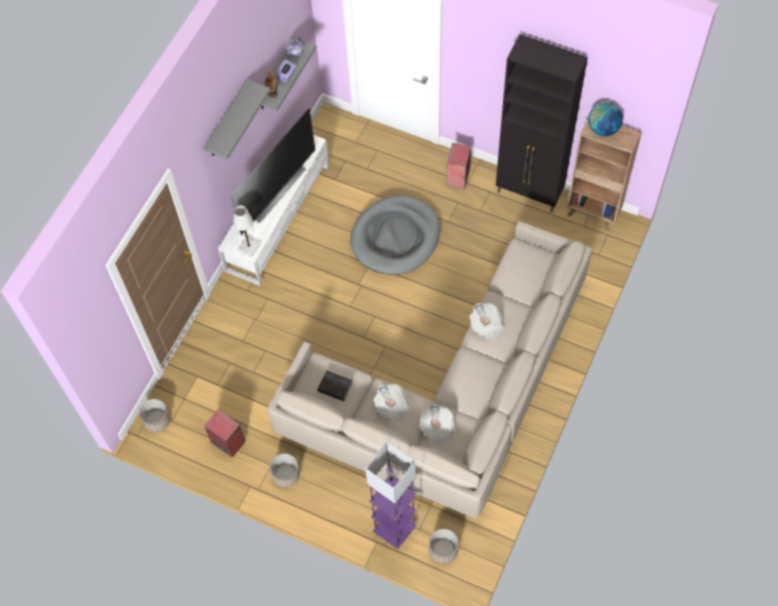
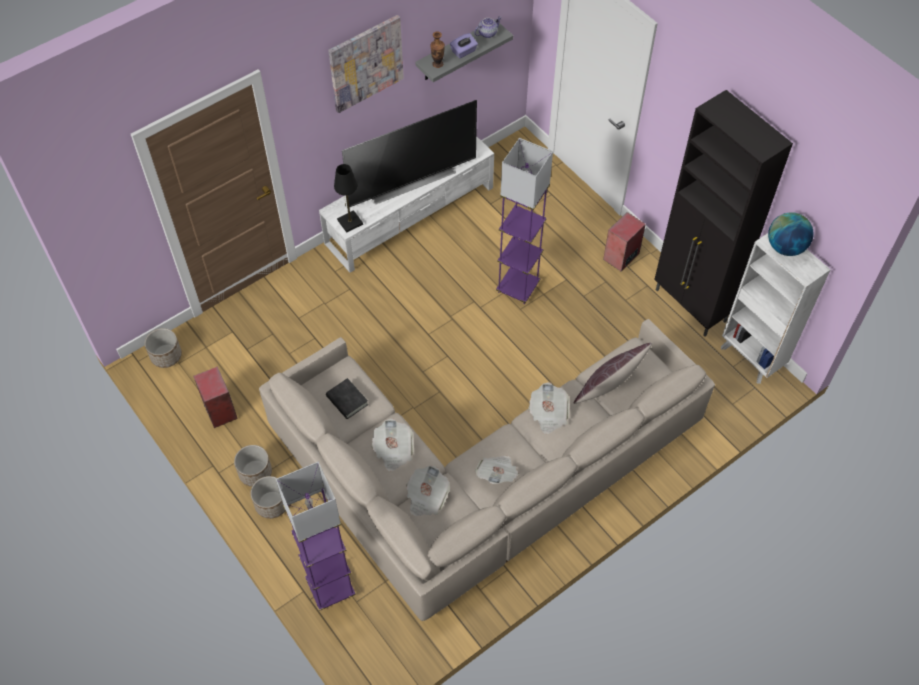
camera: 25 degrees right, 5 degrees down
(227, 121) = (366, 63): grey shelf -> picture
(249, 247) = (350, 222): white table lamp -> black table lamp
(395, 237) = (518, 287): grey dog bed -> purple floor lamp
(443, 550) = (368, 638): planter -> planter (272, 504)
(476, 388) = (497, 474): none -> newspaper
(517, 288) = (608, 390): none -> brown pillow
(593, 213) = (751, 358): brown bookcase -> white bookcase

